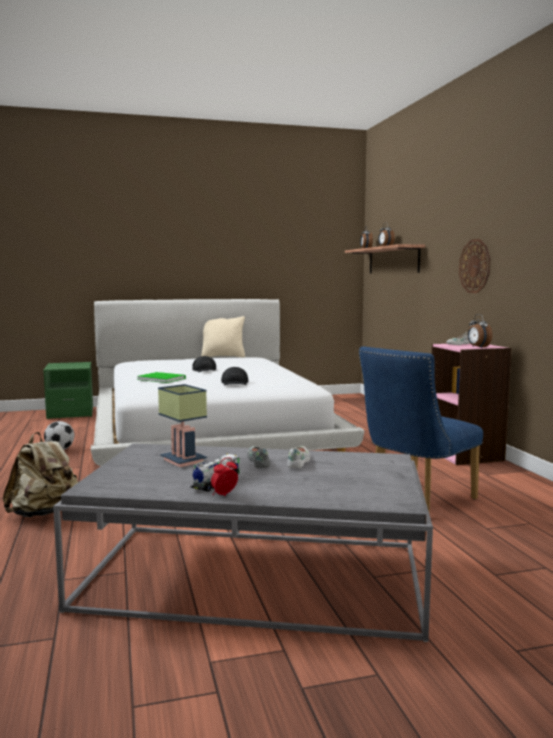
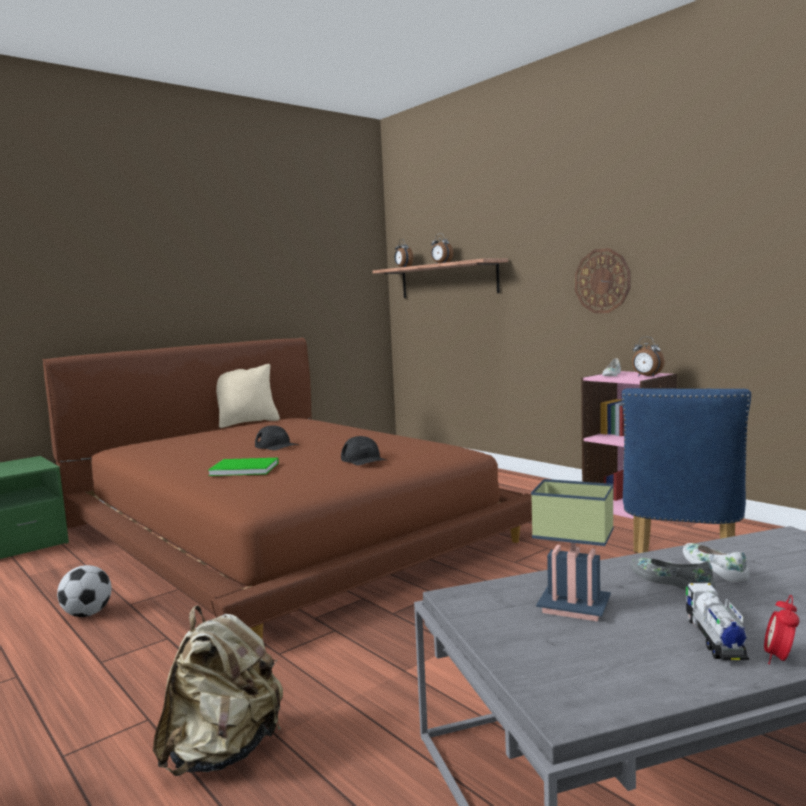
camera: 25 degrees left, 0 degrees up
(208, 429) = (281, 530): white bed -> brown bed

